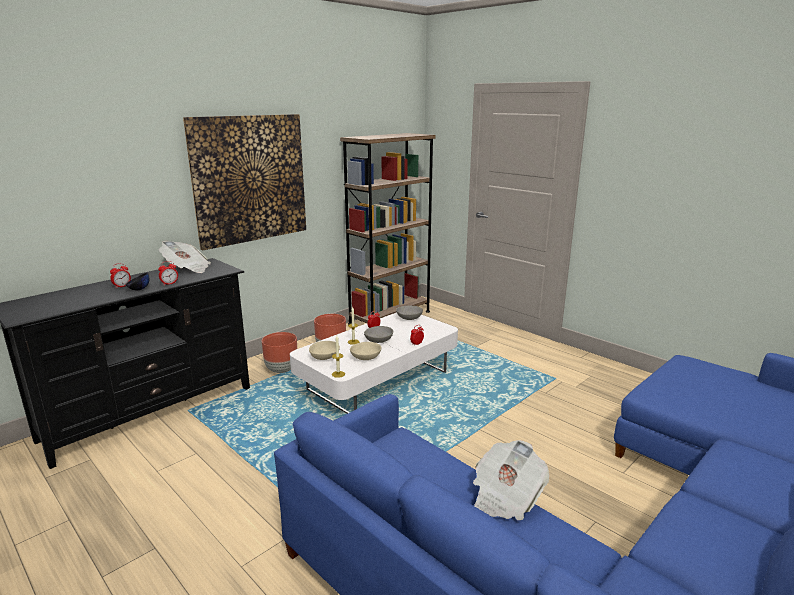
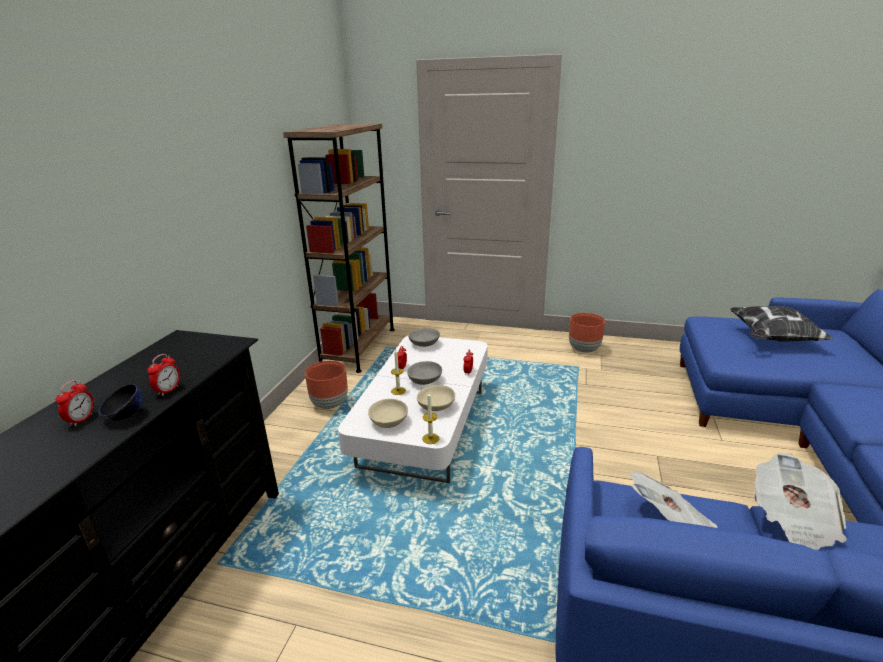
camera: 30 degrees left, 5 degrees up
(187, 269) = (161, 357): newspaper -> newspaper (669, 521)
(250, 179) = (197, 202): picture -> none
(282, 370) = (296, 453): brown planter -> brown planter (584, 349)
(727, 390) = (772, 339): none -> pillow

